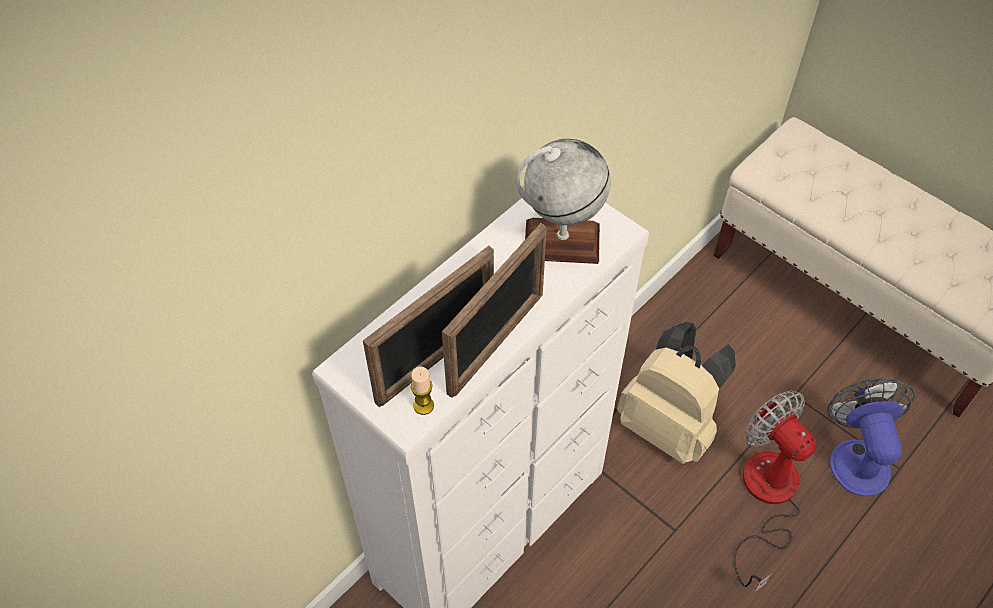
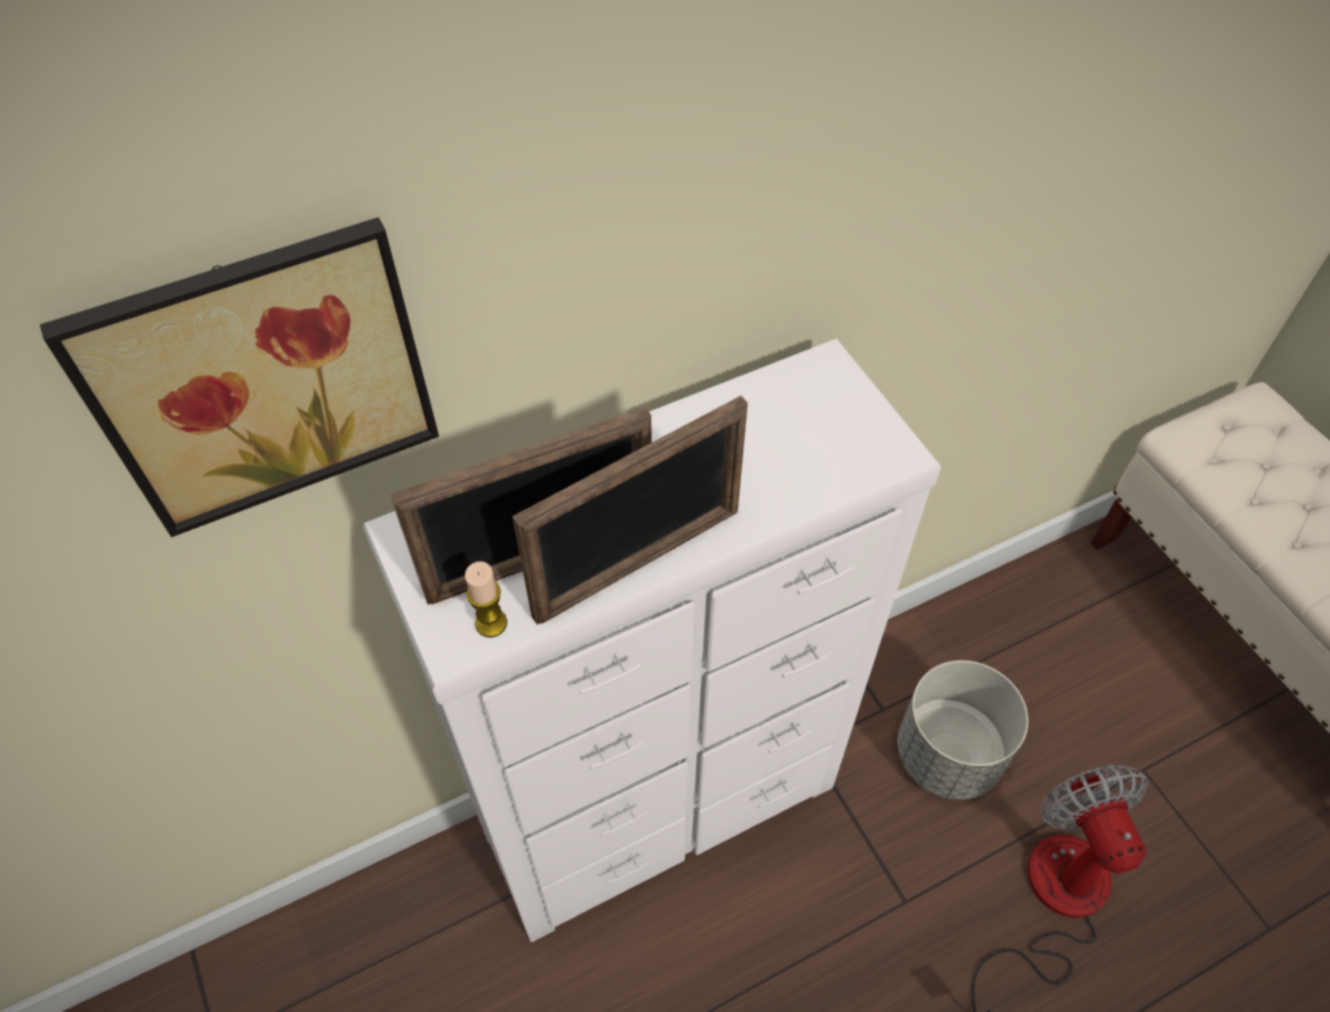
camera: 20 degrees right, 0 degrees up
(257, 290) = (261, 372): none -> picture
(561, 242) = (800, 443): globe -> none
(669, 426) = (948, 754): beige backpack -> grey planter
(856, 456) = (1208, 888): fan -> none

